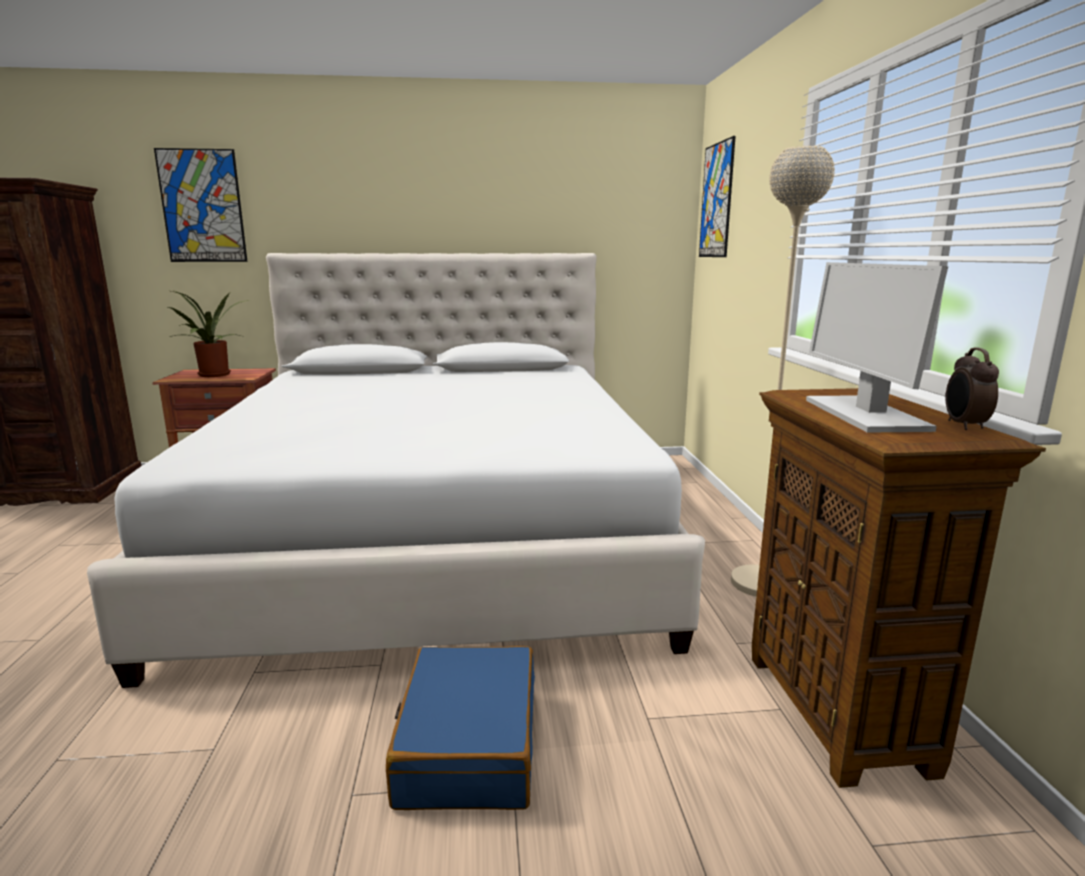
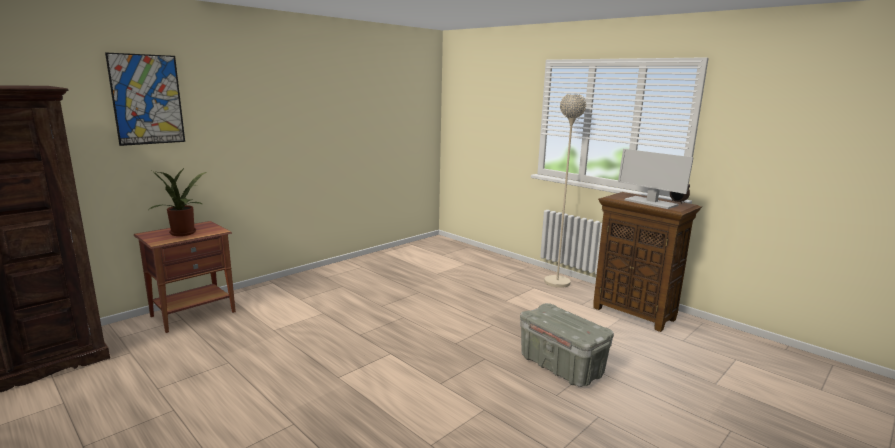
camera: 40 degrees left, 0 degrees up
(435, 534) = (396, 303): white bed -> none
(468, 745) = (561, 366): blue suitcase -> grey storage box
(716, 201) = (464, 96): picture -> none

